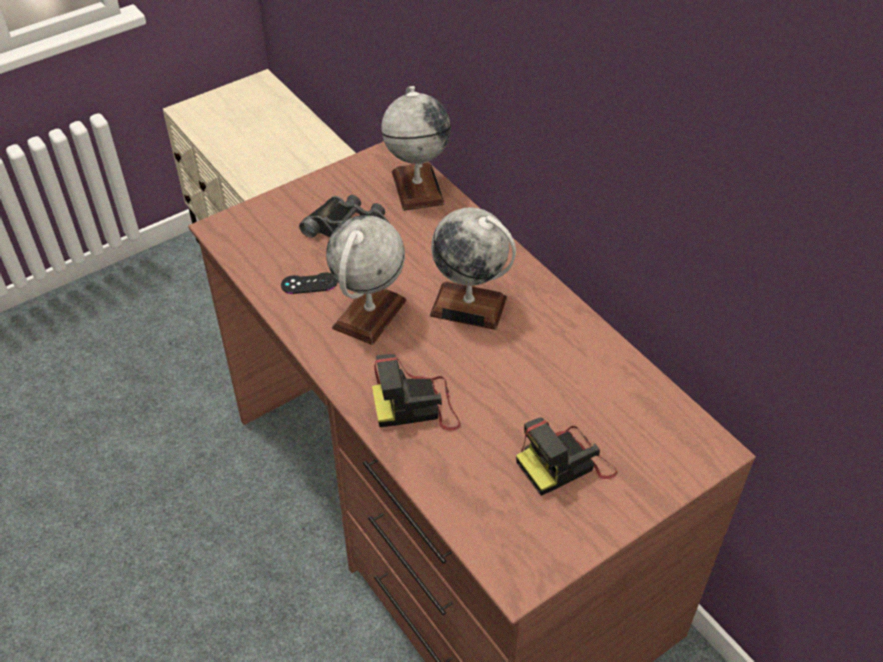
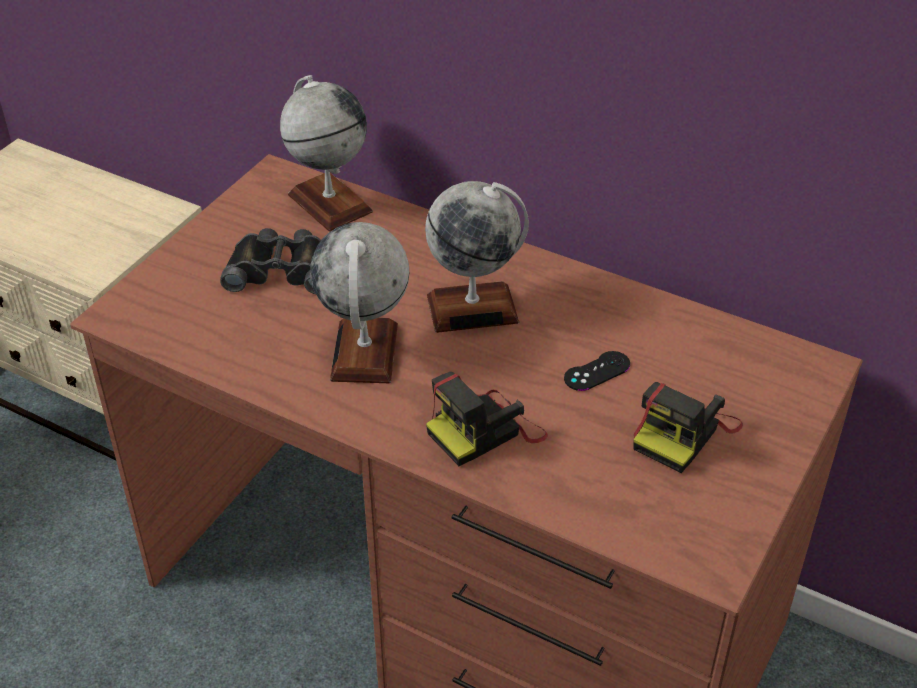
camera: 25 degrees left, 5 degrees down
(309, 283) = (270, 342): black game controller -> black game controller (597, 371)

